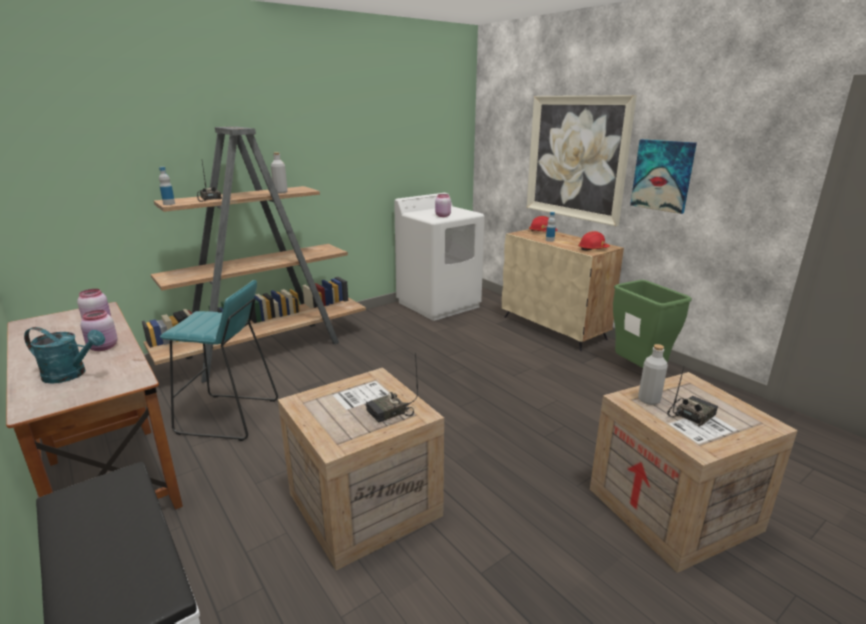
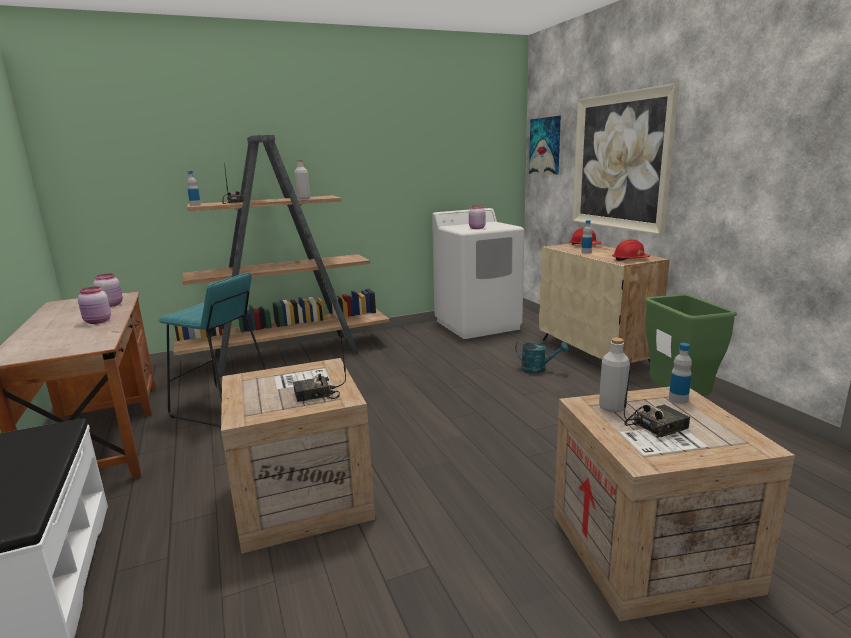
camera: 15 degrees right, 5 degrees down
(71, 374) = (55, 338): turquoise watering can -> turquoise watering can (538, 369)
(662, 175) = (709, 172): picture -> picture (545, 146)
(692, 387) = (678, 399): none -> bottle

